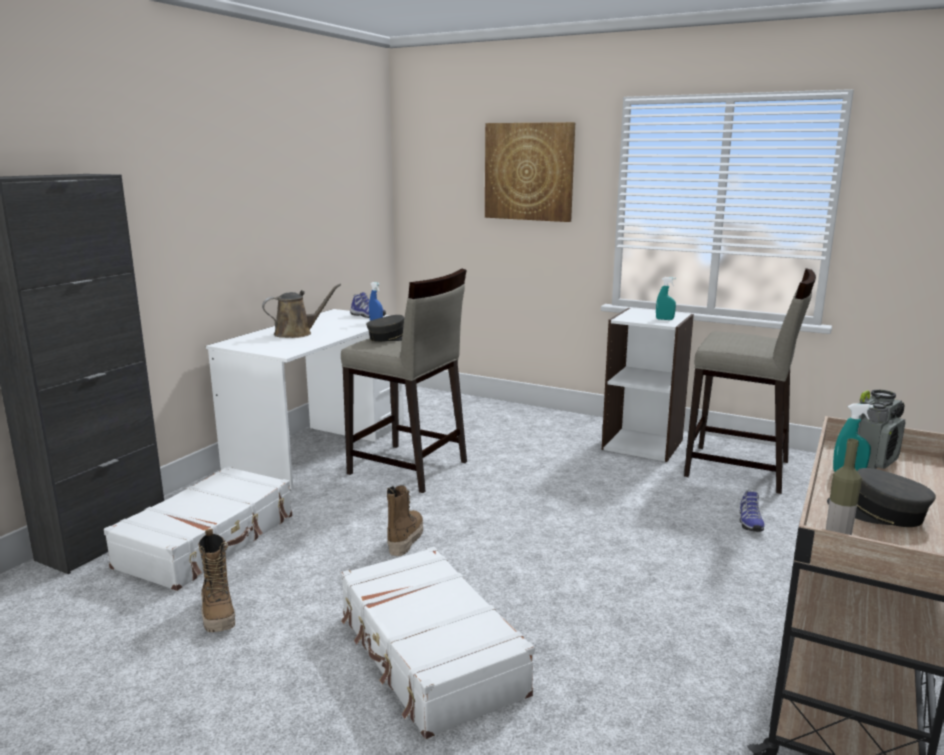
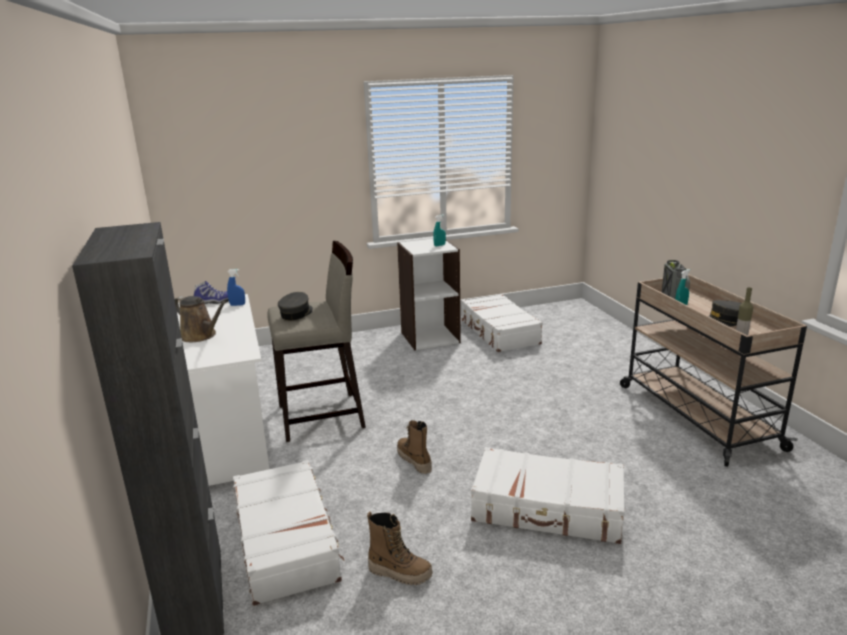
camera: 45 degrees left, 5 degrees up
(297, 333) = (200, 336): brown watering can -> brown watering can turned 105 degrees clockwise
(529, 172) = (290, 146): picture -> none
(738, 469) = (499, 332): beige stool -> white suitcase
(749, 522) = (550, 359): shoe -> none

